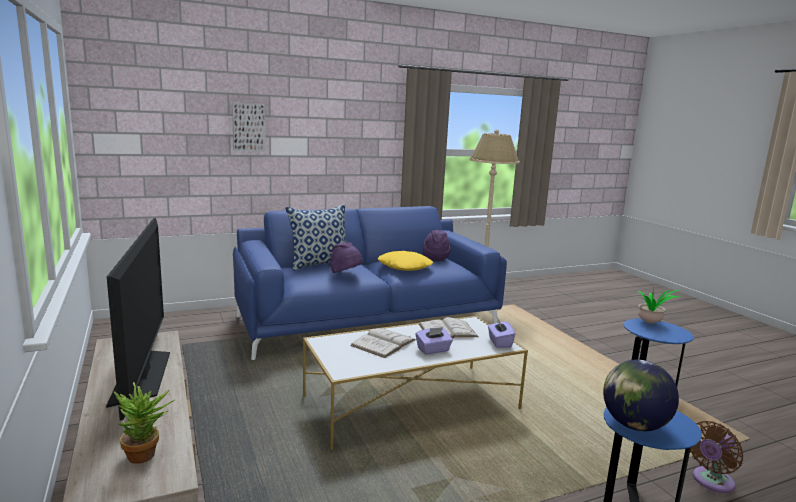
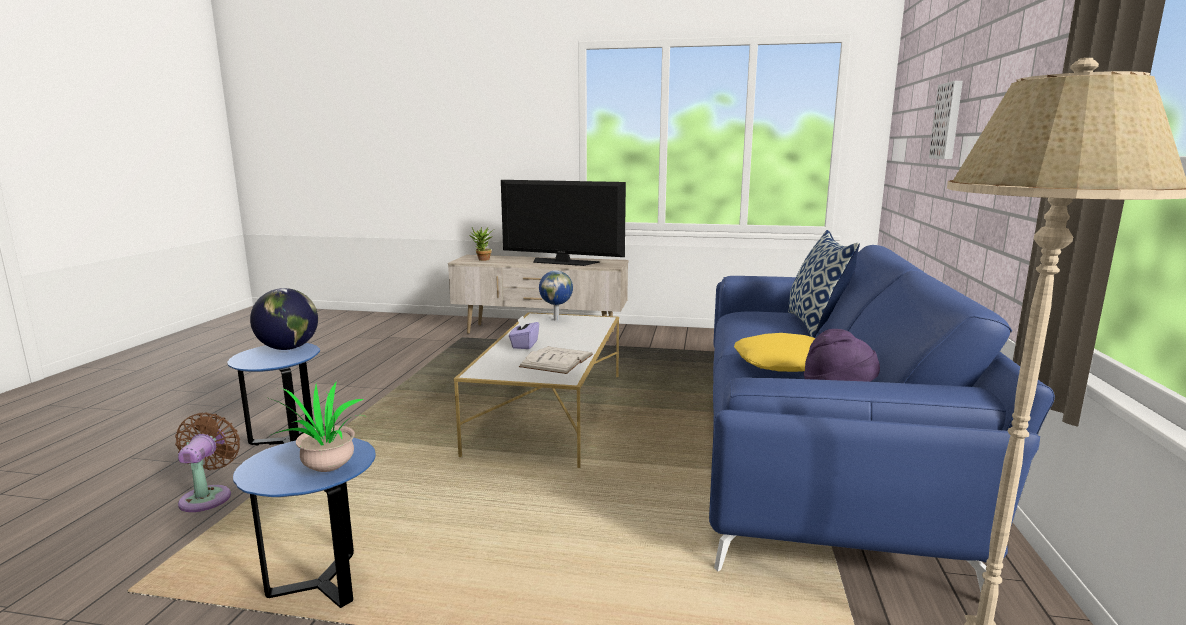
camera: 125 degrees right, 0 degrees up
(344, 359) = (556, 319): none -> globe
(346, 274) = (754, 327): purple hat -> none
(383, 343) = (568, 333): white book -> none
(499, 342) = (491, 372): purple tissue box -> none

